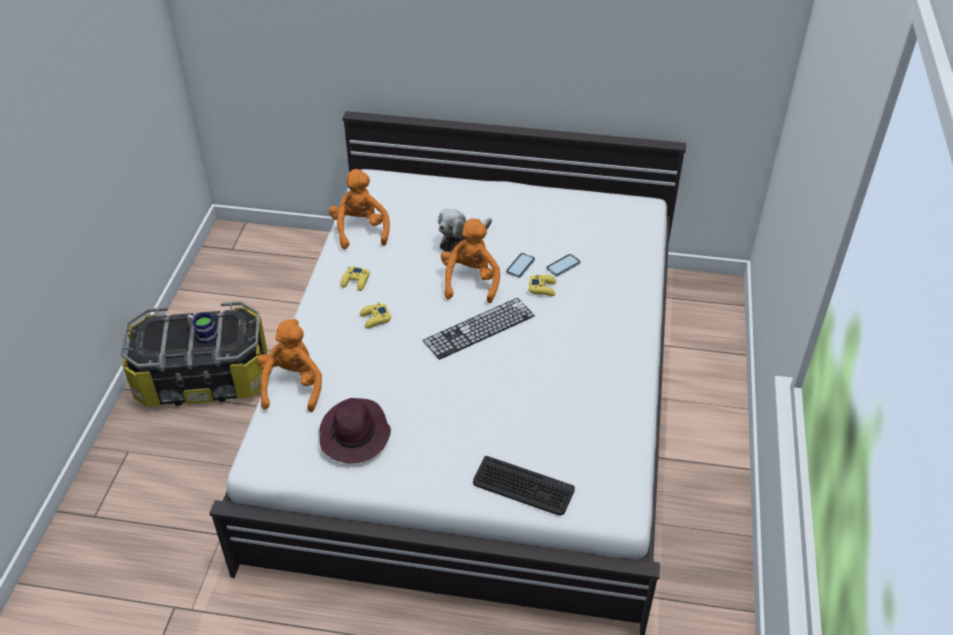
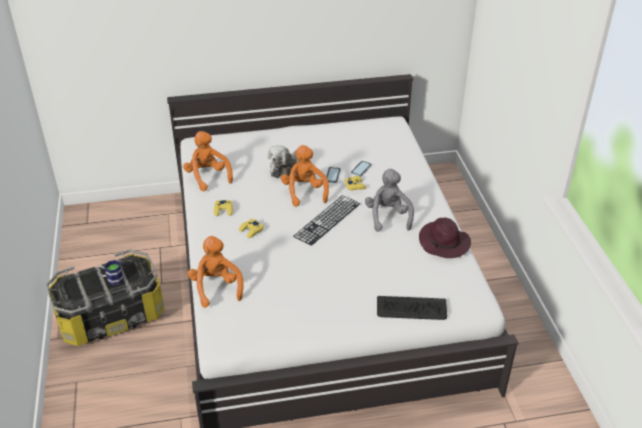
camera: 20 degrees left, 5 degrees down
(355, 435) = (280, 307): purple hat -> purple hat (444, 243)
(563, 344) = (388, 217): none -> grey plush toy

